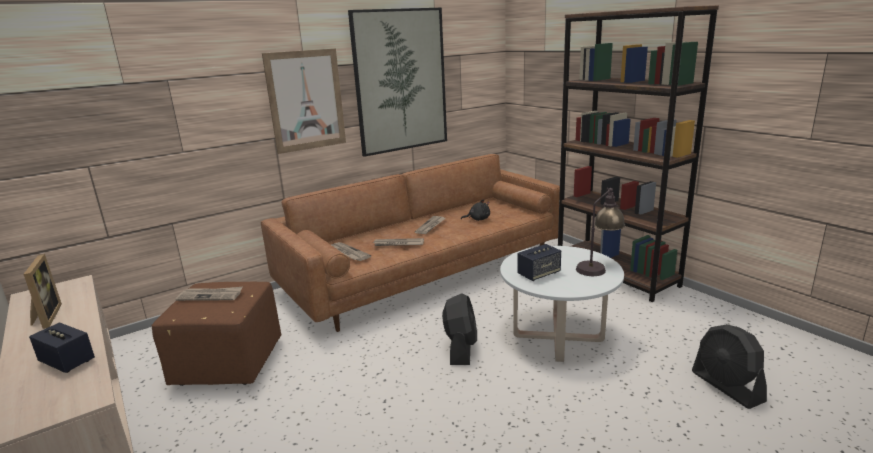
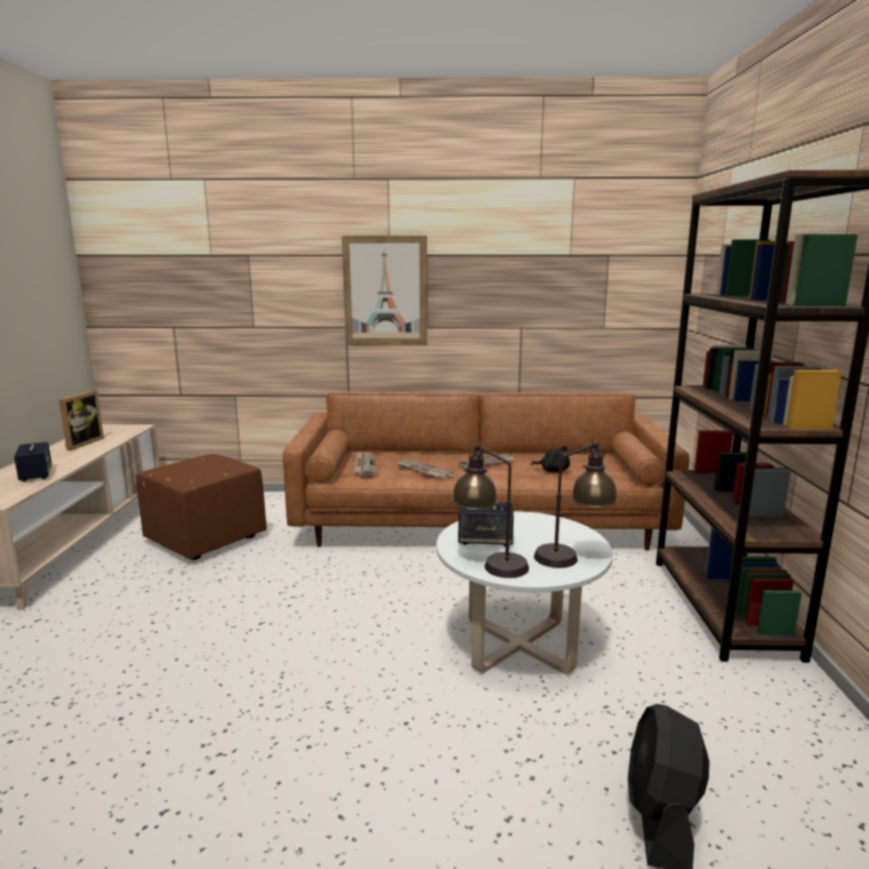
camera: 35 degrees right, 5 degrees down
(210, 296) = (200, 464): newspaper -> none
(400, 81) = (511, 281): picture -> none
(461, 348) = (398, 608): black fan -> none
(567, 287) = (489, 564): none -> table lamp

